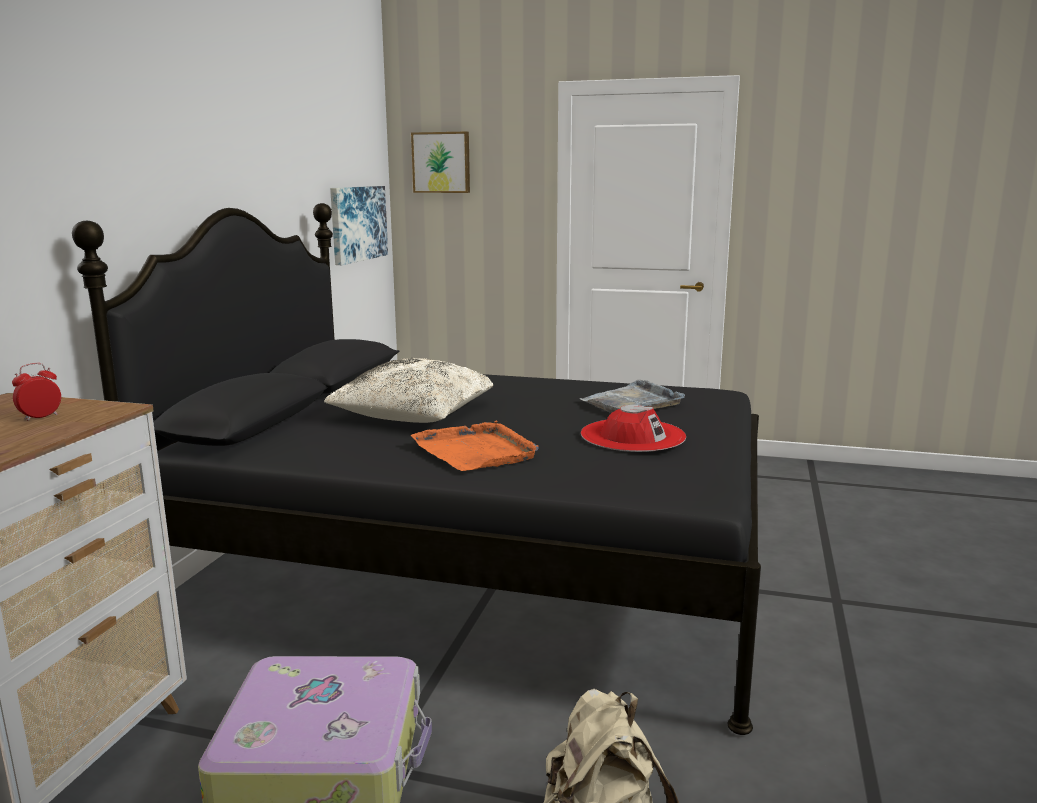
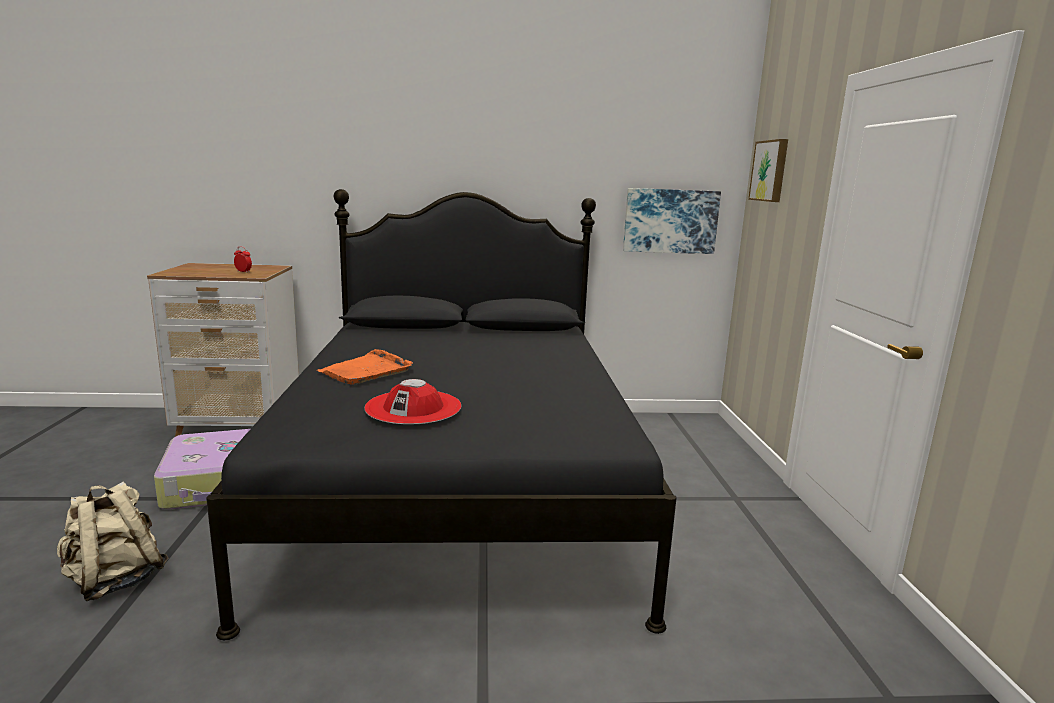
camera: 70 degrees right, 0 degrees up
(414, 412) = (458, 351): beige pillow -> none
(632, 402) = (536, 406): grey tray -> none

